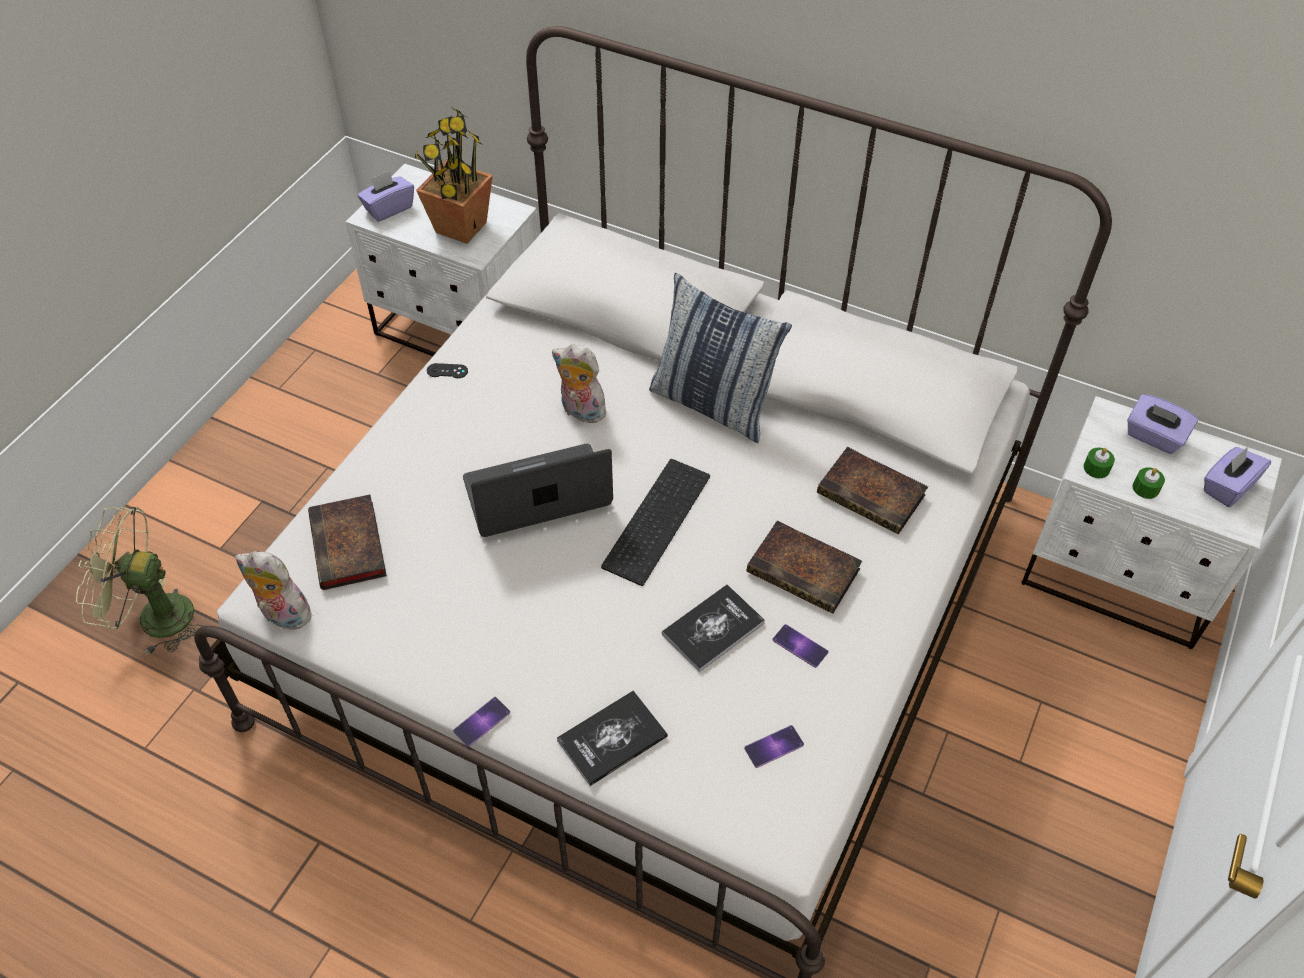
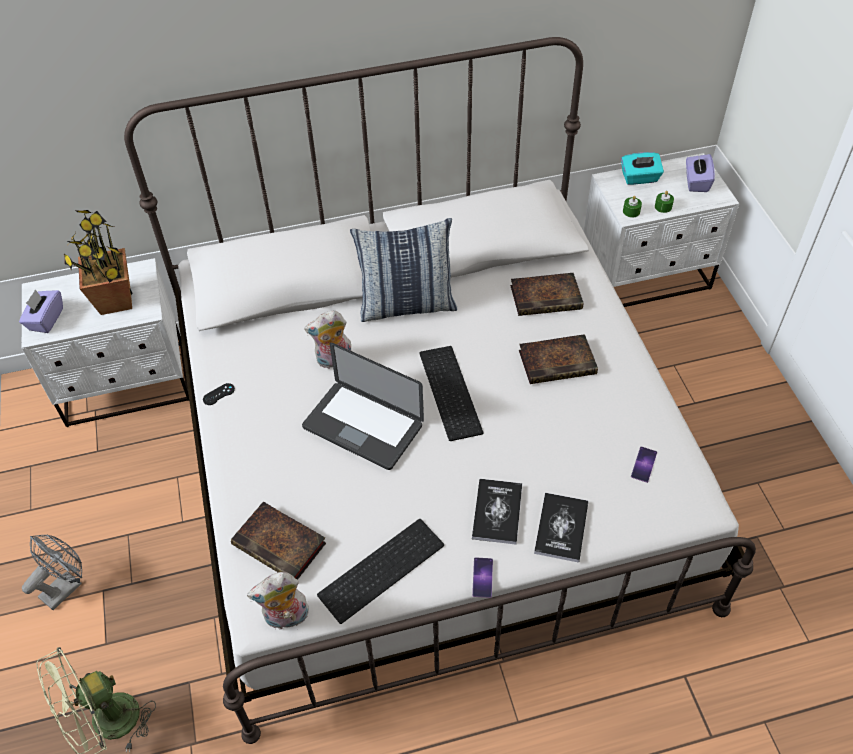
camera: 40 degrees left, 0 degrees up
(240, 475) = (65, 586): none -> grey fan
(407, 636) = (381, 567): none -> keyboard
(537, 493) = (363, 426): laptop -> laptop turned 90 degrees counterclockwise
(713, 628) = (546, 428): book -> book (497, 512)
(800, 646) = (599, 403): phone -> none
(1153, 437) = (639, 178): purple tissue box -> turquoise tissue box

